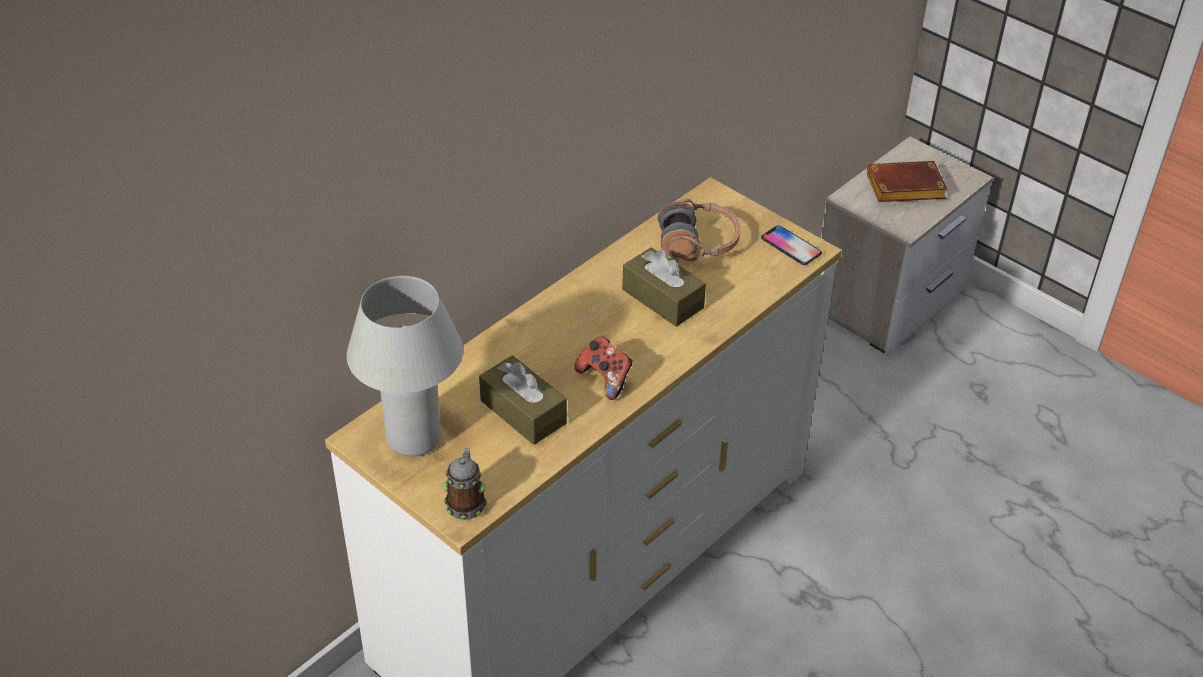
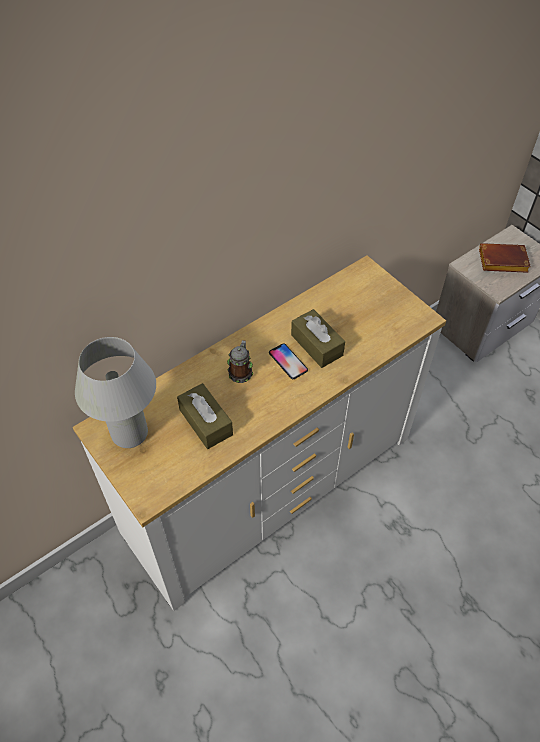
camera: 10 degrees right, 10 degrees up
(466, 501) = (153, 487): mug -> mug (241, 371)
(605, 379) = (266, 403): game controller -> none
(698, 243) = (349, 304): headphones -> none
(791, 246) = (411, 314): phone -> phone (288, 362)

